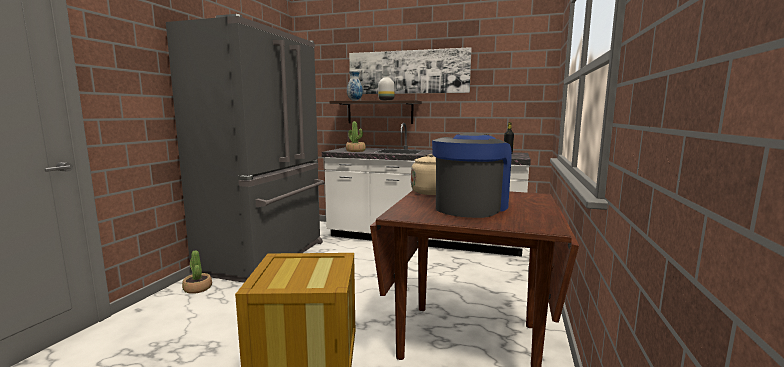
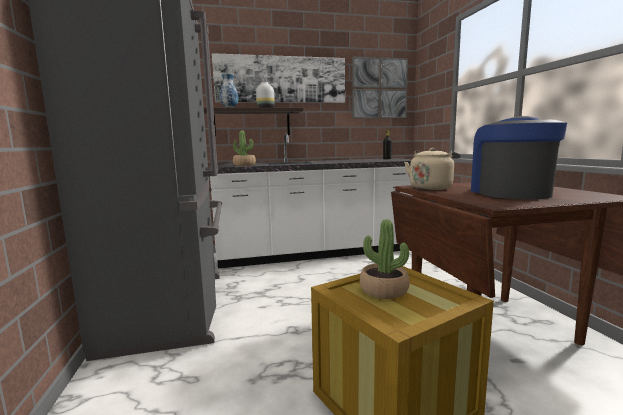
camera: 30 degrees left, 0 degrees up
(197, 288) = (122, 377): potted plant -> potted plant (383, 290)
(511, 76) = (379, 88): none -> picture

